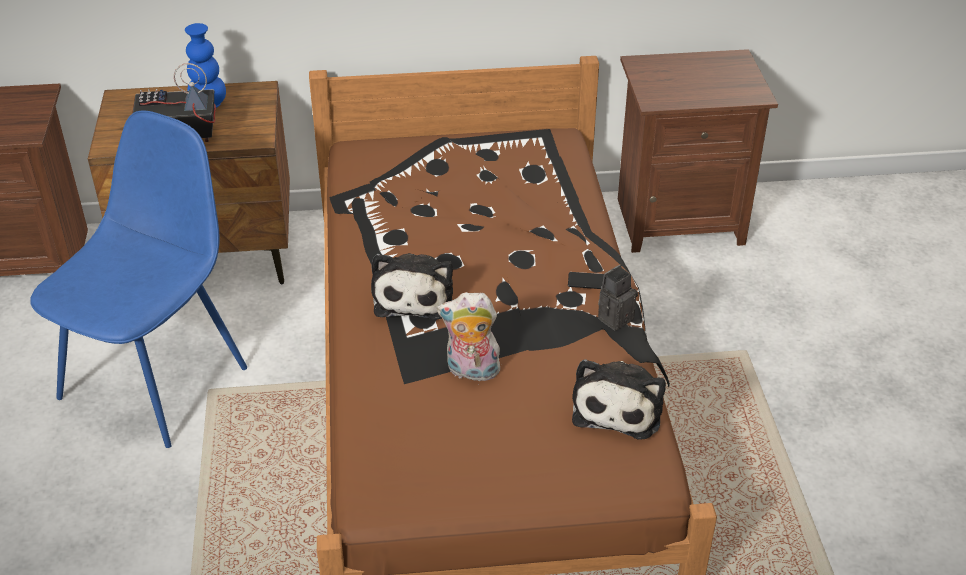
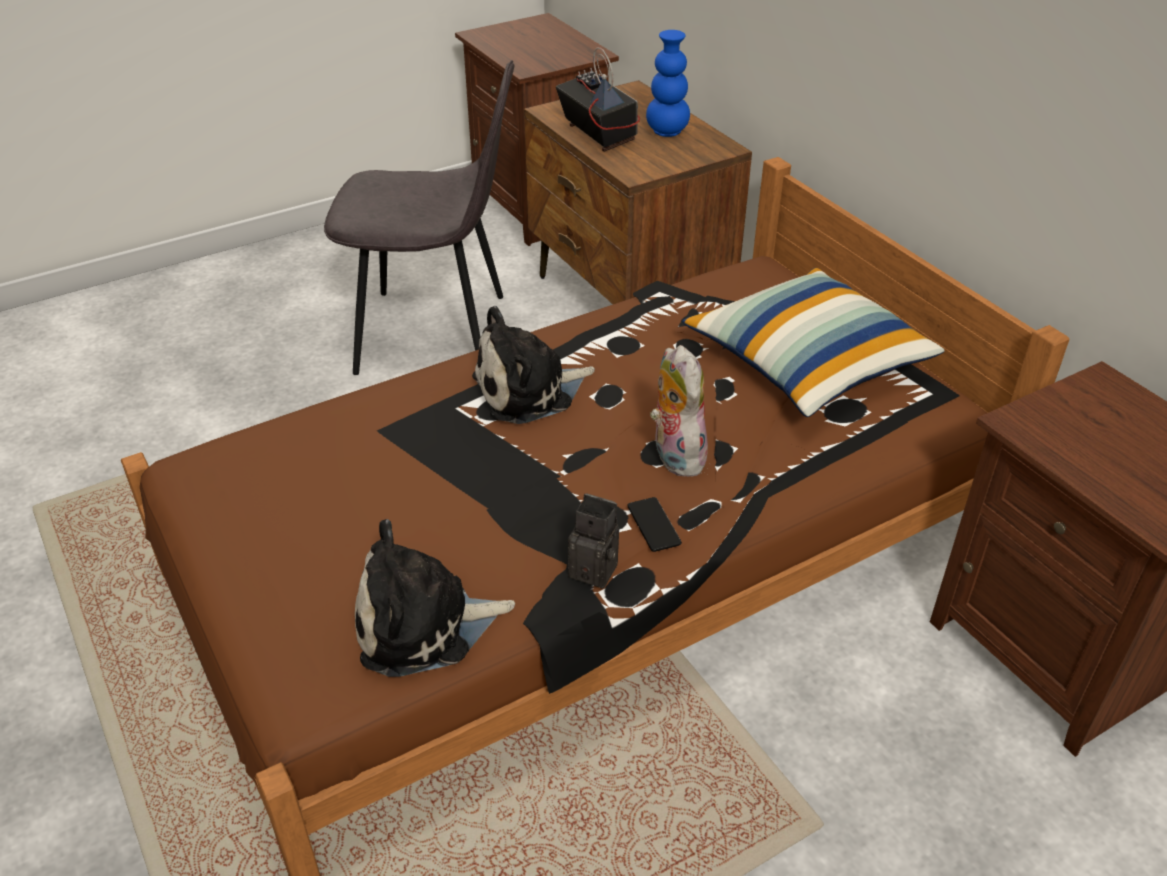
camera: 65 degrees right, 0 degrees up
(157, 380) = (437, 334): blue chair -> grey chair
(471, 372) = (422, 474): plush toy -> plush toy (674, 455)
(478, 170) = (806, 363): none -> pillow

